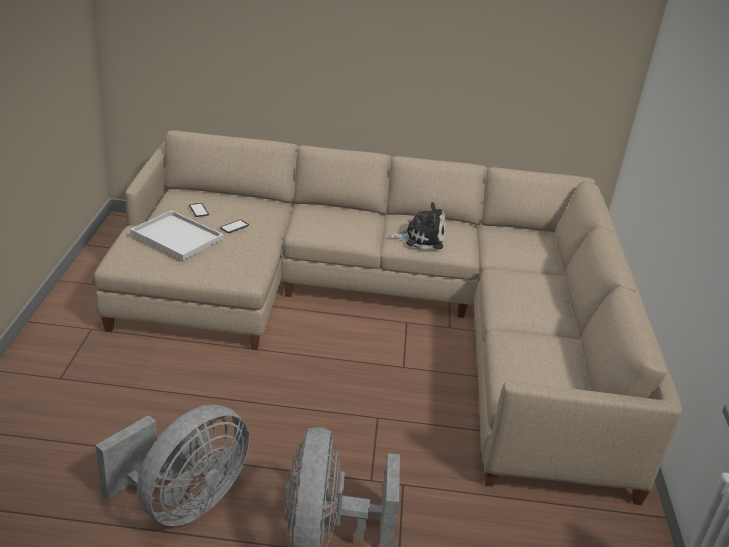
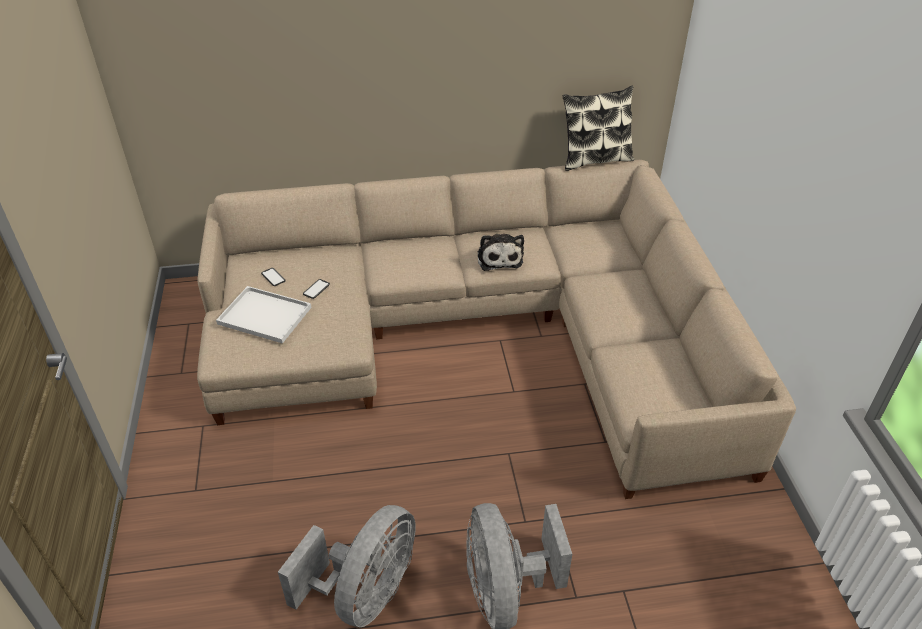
camera: 10 degrees left, 10 degrees up
(421, 238) = (499, 257): plush toy -> plush toy turned 90 degrees clockwise
(541, 168) = (595, 159): none -> pillow

